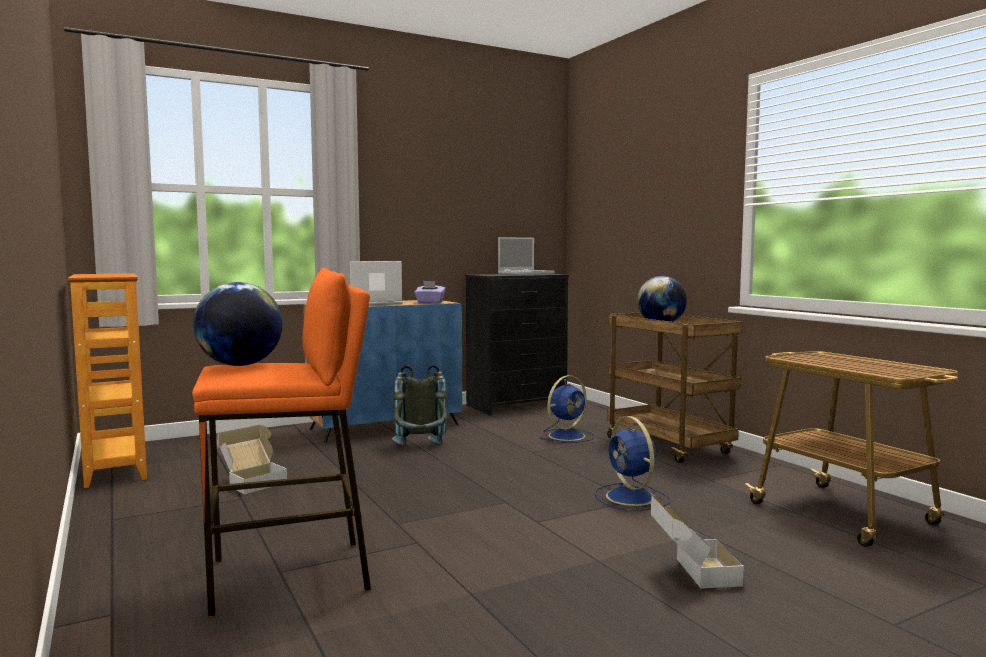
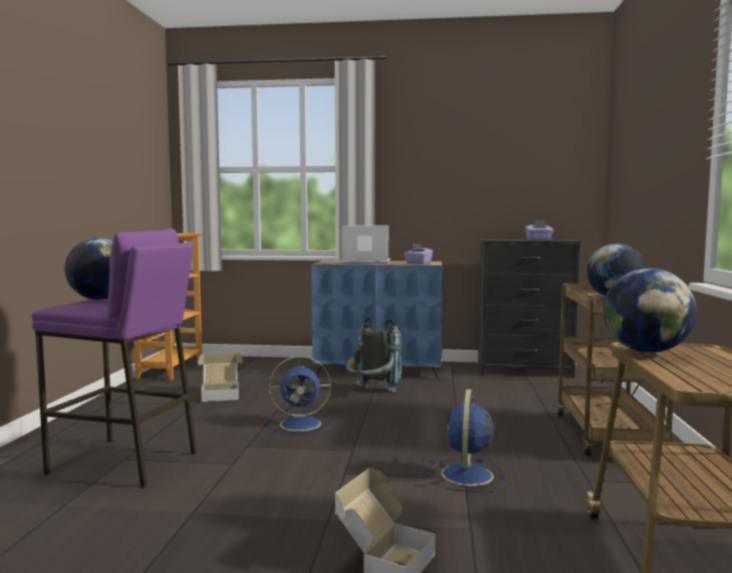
camera: 35 degrees right, 0 degrees up
(290, 575) = (124, 463): orange stool -> purple stool
(526, 274) = (538, 239): laptop -> purple tissue box
(568, 436) = (519, 406): blue fan -> blue fan (302, 424)
(805, 359) = (646, 351): none -> globe

